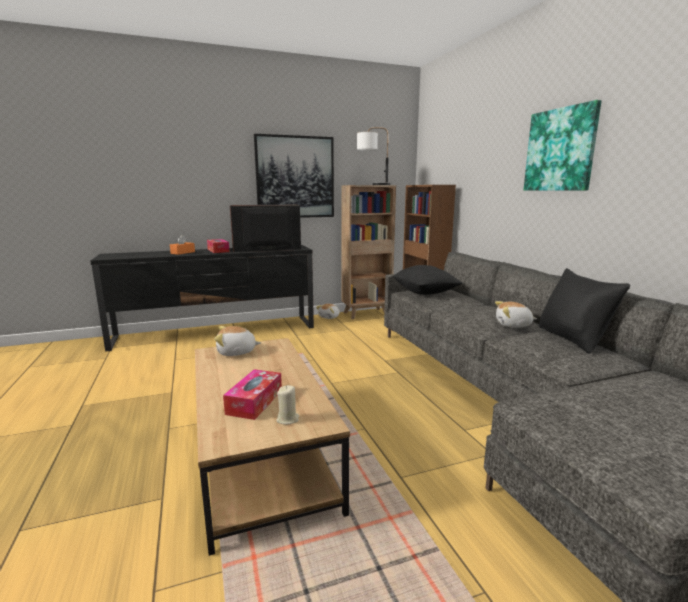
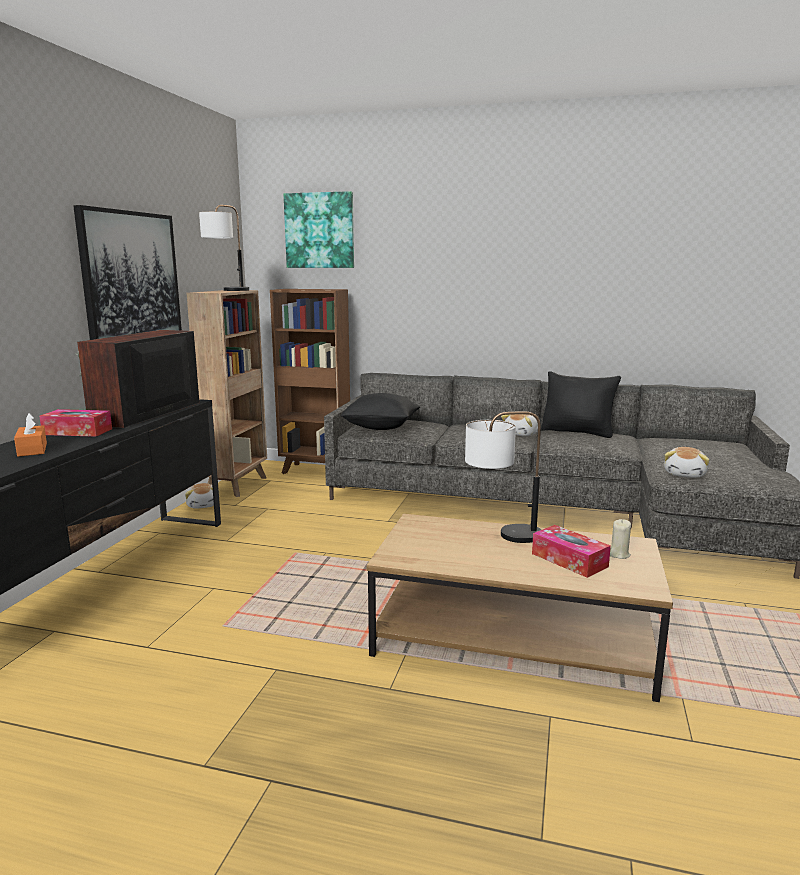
camera: 55 degrees left, 0 degrees up
(236, 352) = (416, 545): plush toy -> plush toy (685, 474)
(279, 370) = (501, 536): none -> table lamp
(560, 150) = (502, 259): picture -> picture (320, 230)

